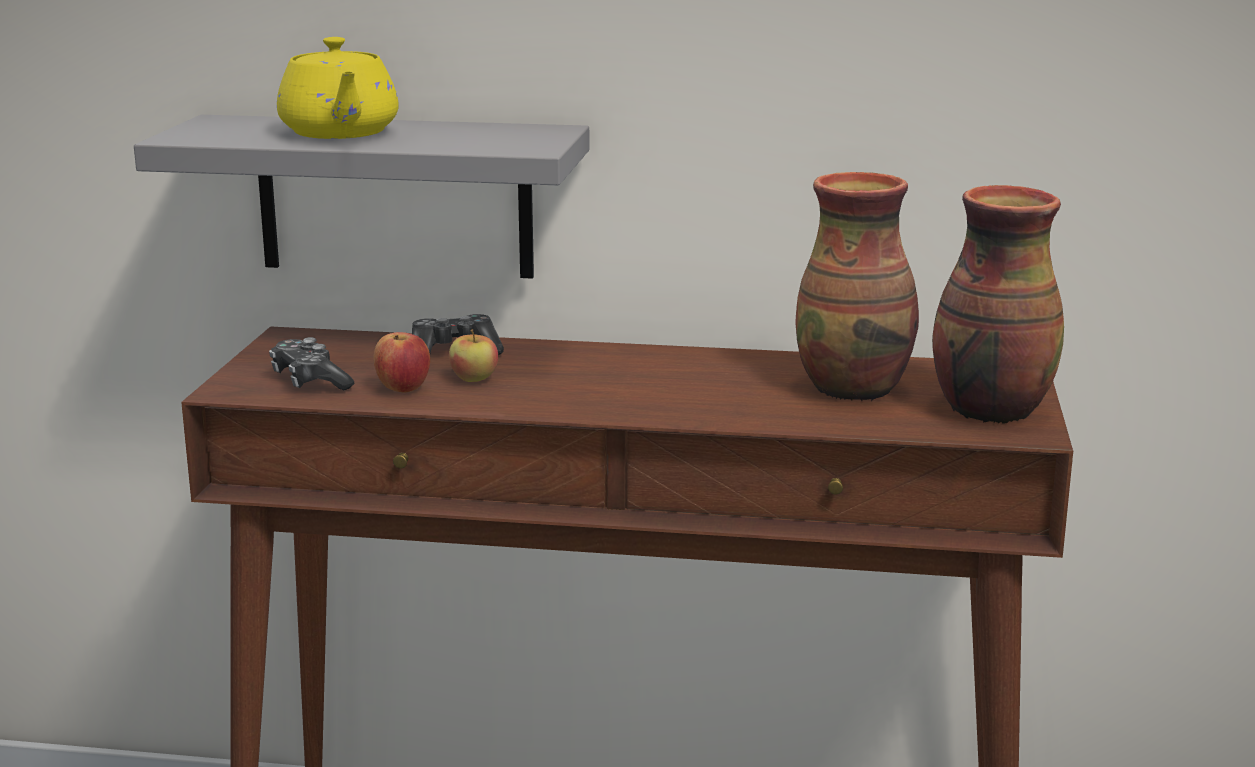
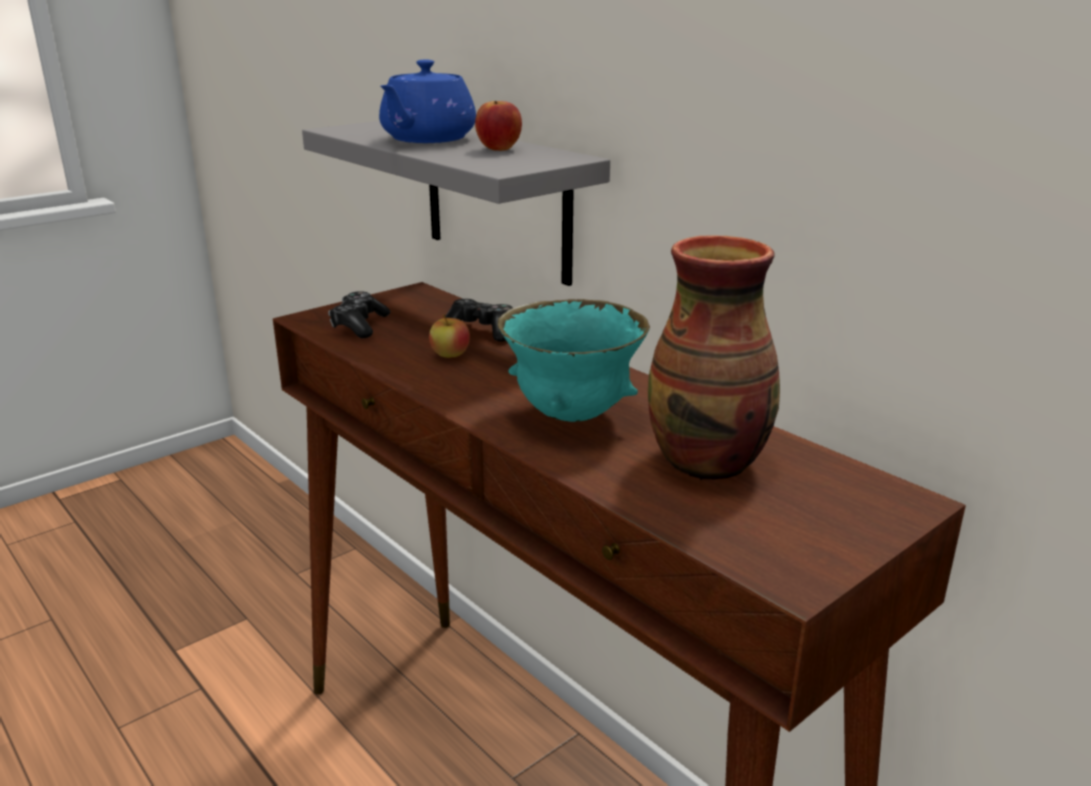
camera: 40 degrees right, 5 degrees up
(339, 133) = (427, 139): yellow teapot -> blue teapot
(403, 388) = (396, 348): apple -> apple (499, 149)
(690, 391) = (572, 415): none -> turquoise bowl
(988, 410) = (796, 534): vase -> none

